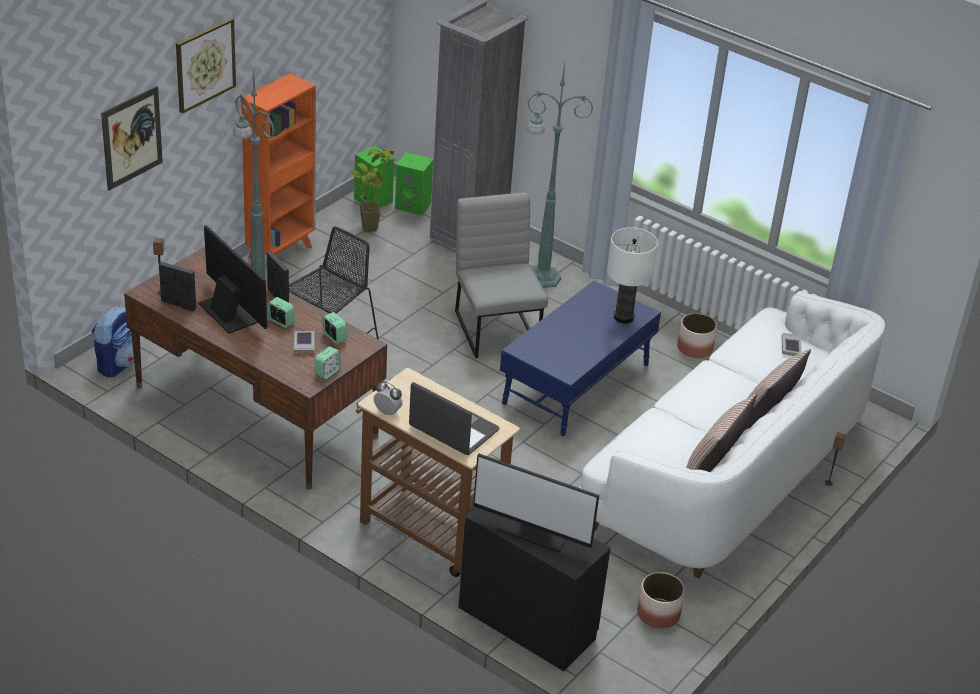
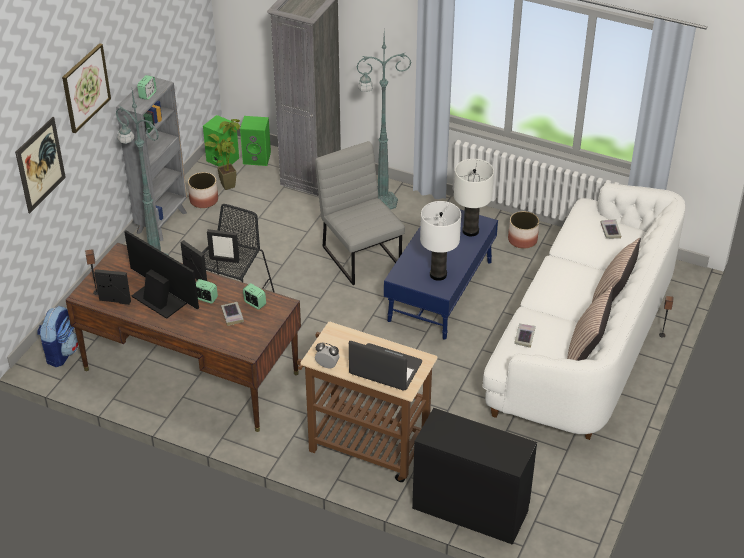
camera: 10 degrees left, 5 degrees up
(281, 251) = (162, 222): orange bookcase -> grey bookcase
(322, 290) = (224, 259): none -> picture frame
(327, 372) = (260, 336): alarm clock -> alarm clock (147, 95)
(534, 530) = (473, 440): monitor -> none
(568, 355) = (438, 274): none -> white table lamp
(644, 439) = (524, 337): none -> book
(658, 614) = (569, 478): planter -> planter (204, 200)

